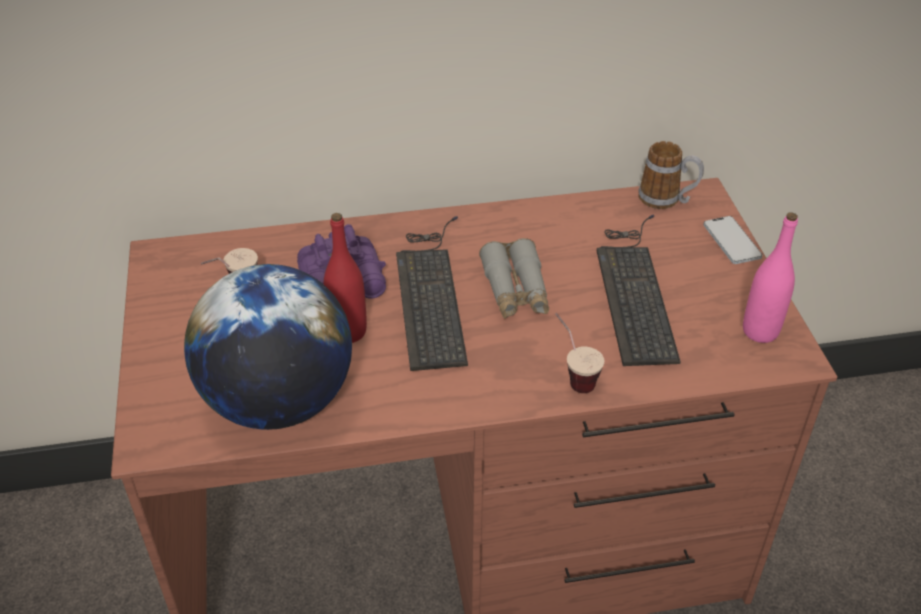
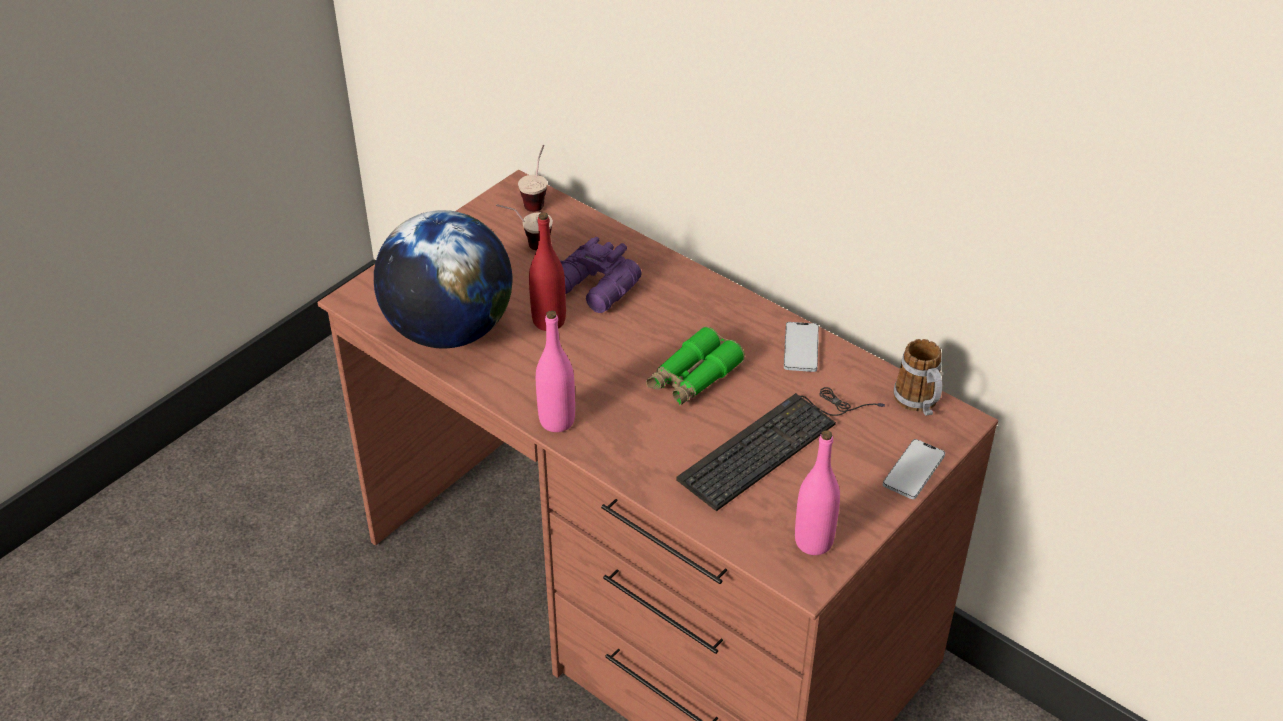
camera: 50 degrees right, 0 degrees up
(431, 293) = (636, 336): keyboard -> none
(477, 397) = (557, 421): none -> pink bottle
(515, 290) = (693, 377): grey binoculars -> green binoculars
(547, 218) = (801, 348): none -> phone
(572, 375) = (635, 458): cup -> cup (537, 199)

